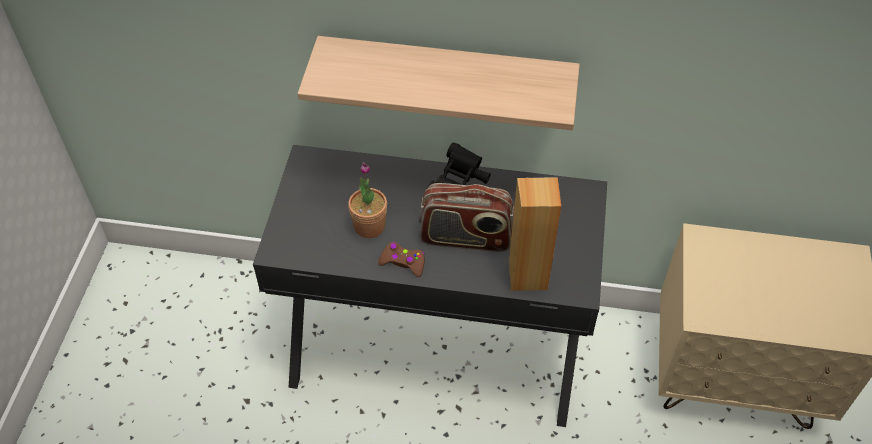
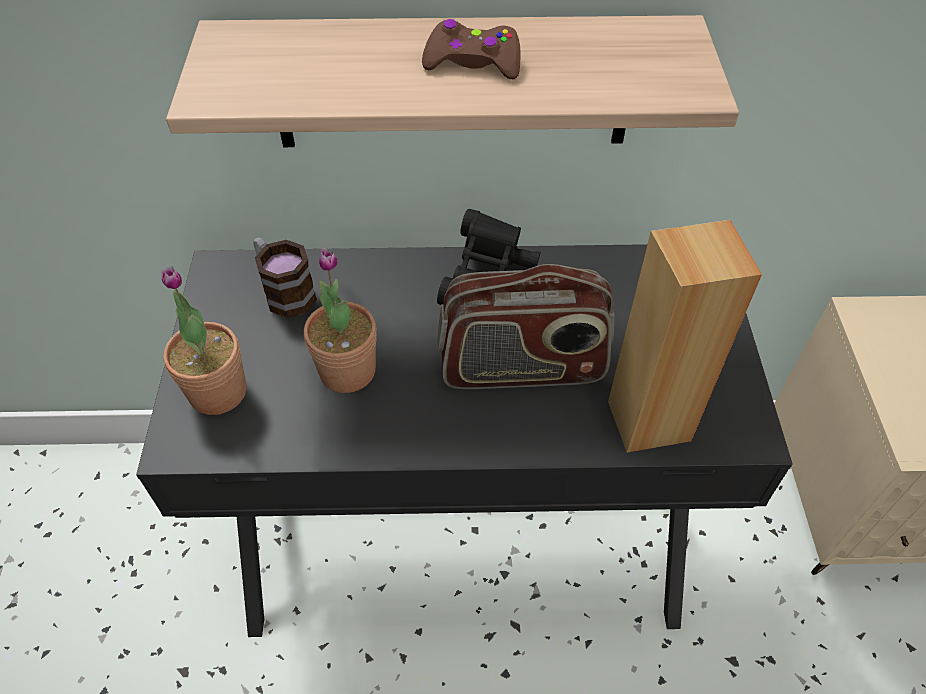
camera: 10 degrees left, 0 degrees up
(298, 227) = (218, 392): none -> potted plant
(341, 176) = (284, 292): none -> mug
(403, 262) = (420, 429): brown game controller -> brown game controller (473, 62)

